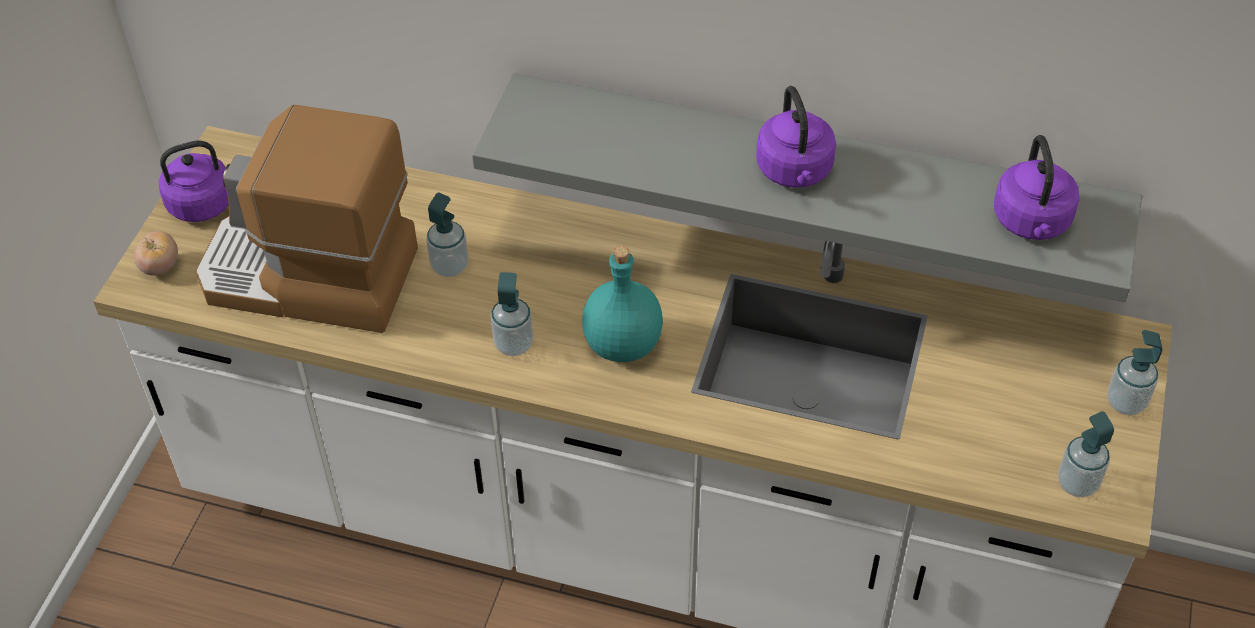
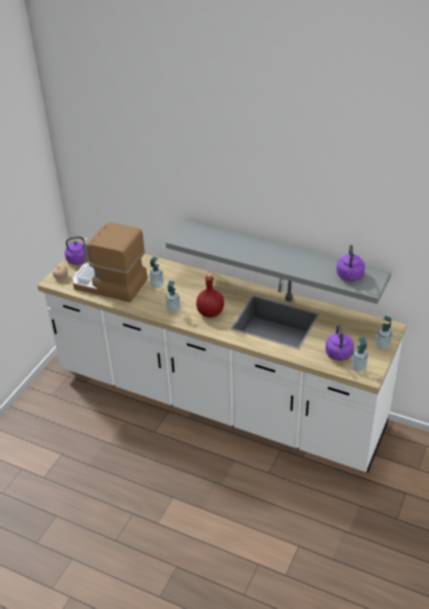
camera: 10 degrees right, 10 degrees down
(623, 343) = (210, 312): turquoise bottle -> red bottle
(795, 172) = (272, 255): purple kettle -> purple kettle (339, 355)

